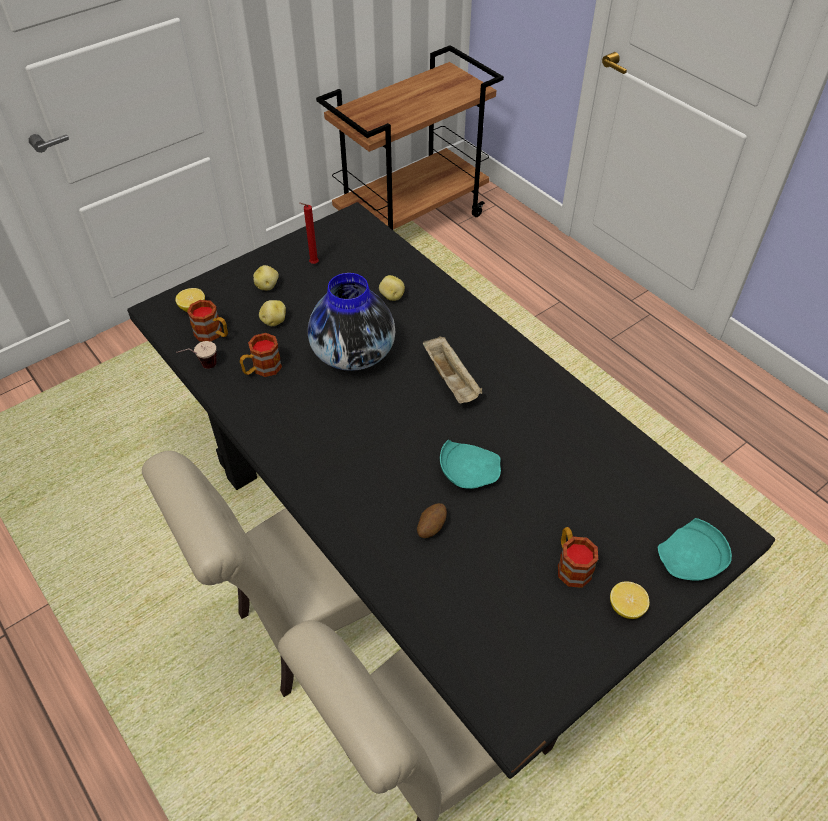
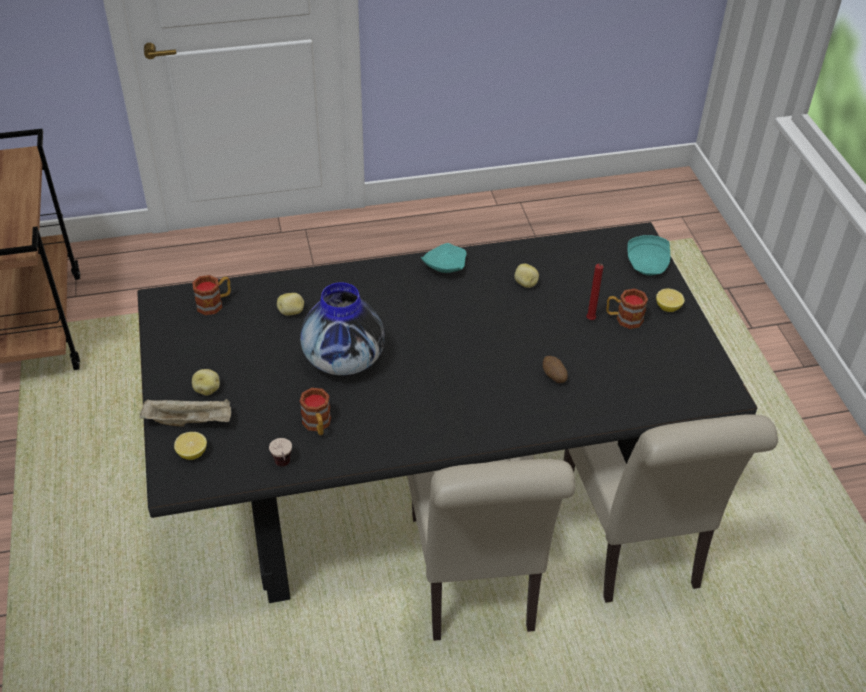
camera: 65 degrees left, 5 degrees down
(213, 334) = (243, 447): mug -> mug (214, 303)
(273, 321) = (260, 399): potato -> potato (525, 284)
(312, 264) = (203, 348): red candle -> red candle (590, 320)
(451, 380) = (417, 312): beige tray -> beige tray (190, 421)
(468, 472) = (514, 338): turquoise plate -> turquoise plate (444, 266)

